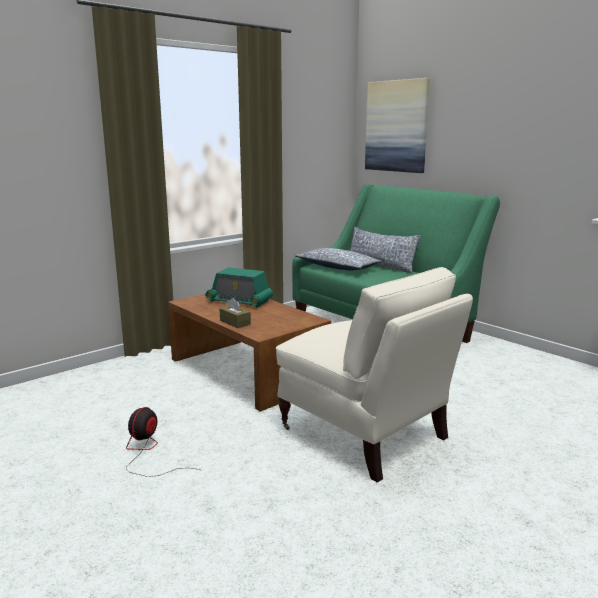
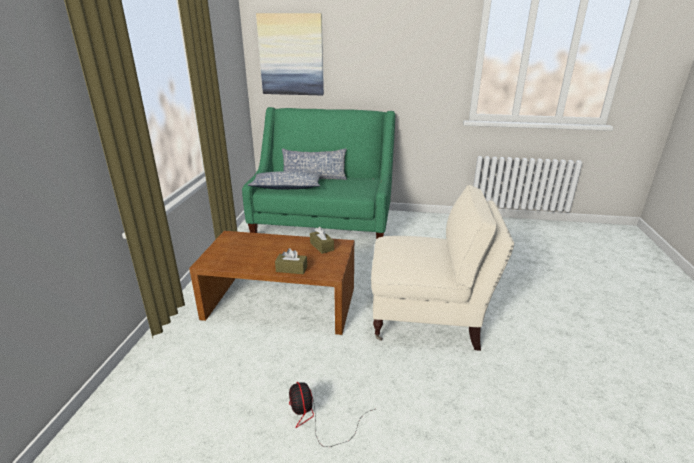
camera: 40 degrees left, 10 degrees up
(239, 301) = (255, 245): radio -> none
(291, 316) = (321, 246): none -> brown tissue box

